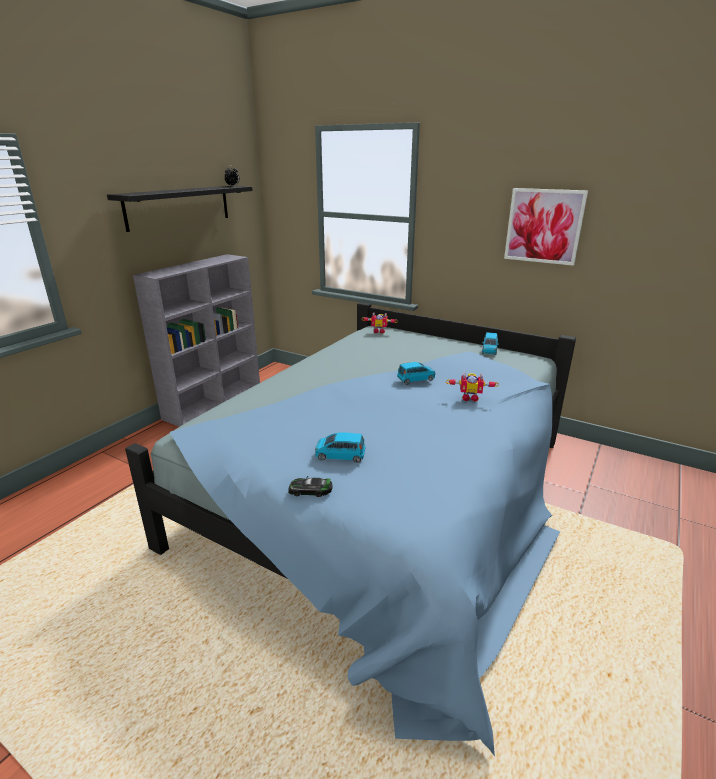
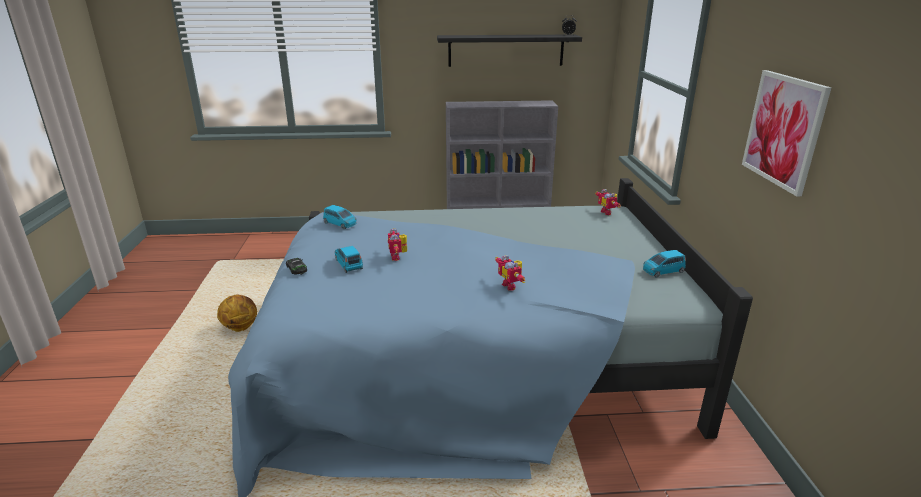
camera: 55 degrees right, 0 degrees up
(127, 656) = (240, 327): none -> basketball
(357, 426) = (398, 257): none -> toy robot
(416, 379) = (516, 254): blue toy car -> blue toy car (340, 224)

